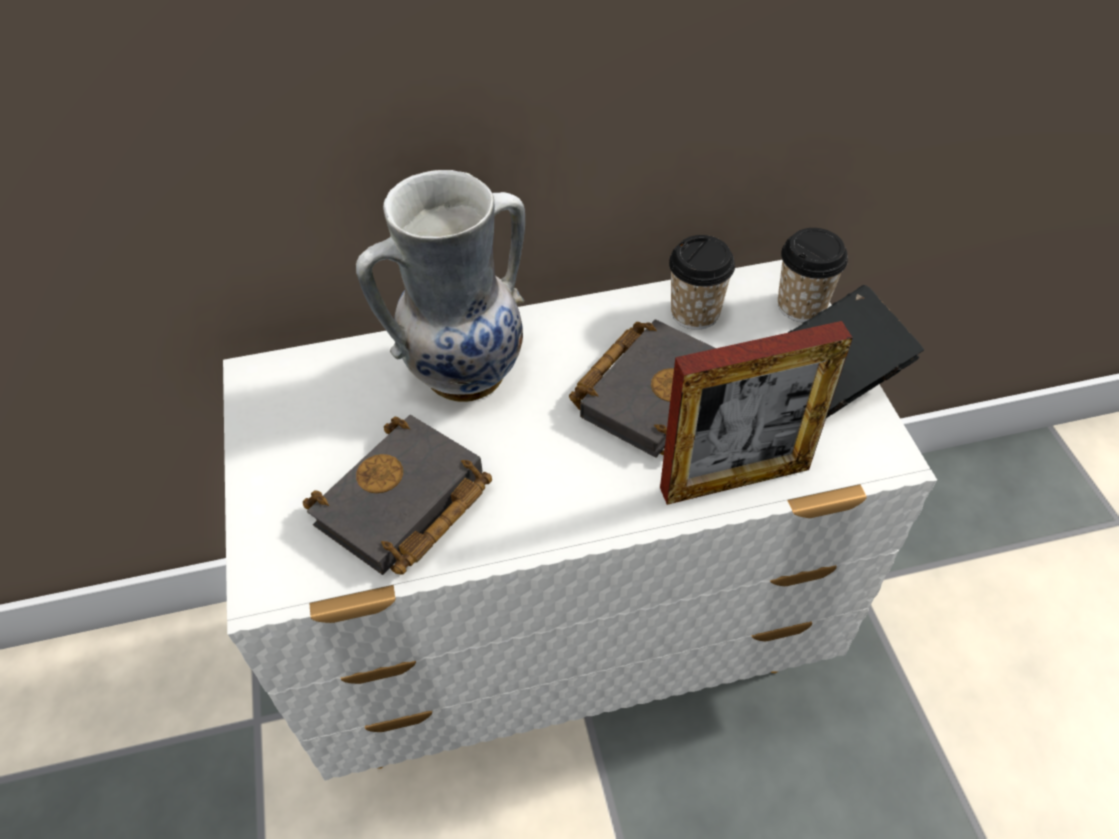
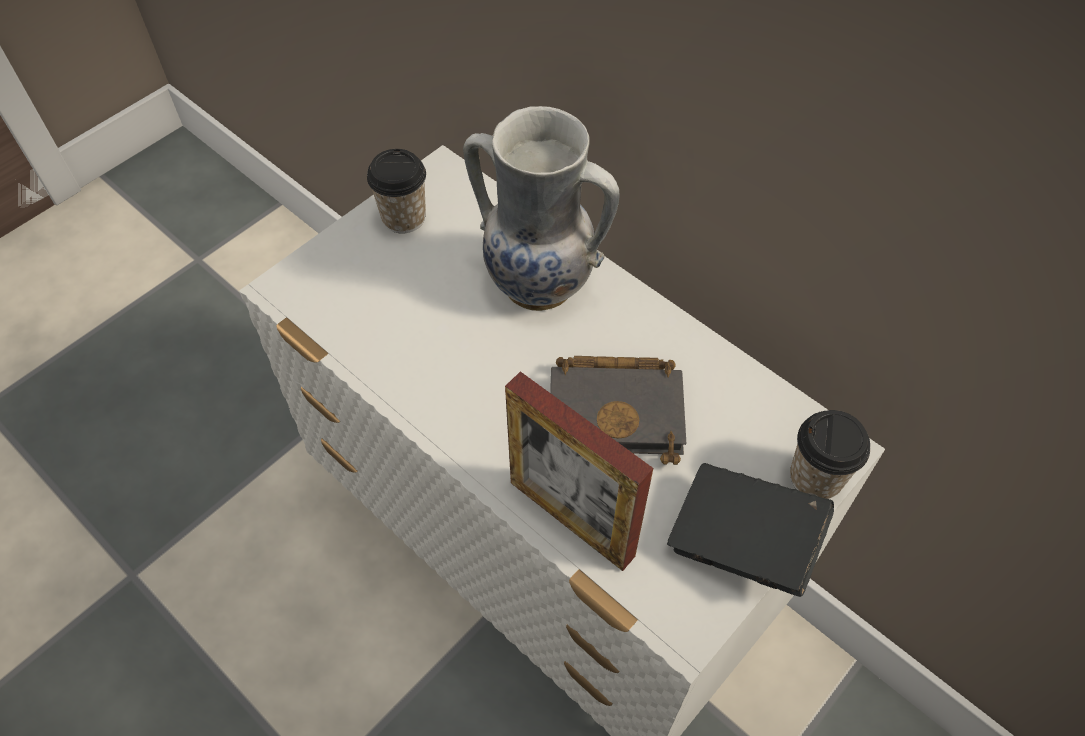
camera: 55 degrees right, 5 degrees up
(402, 507) = (392, 320): black book -> none
(695, 313) = (733, 400): cup -> cup (404, 218)

